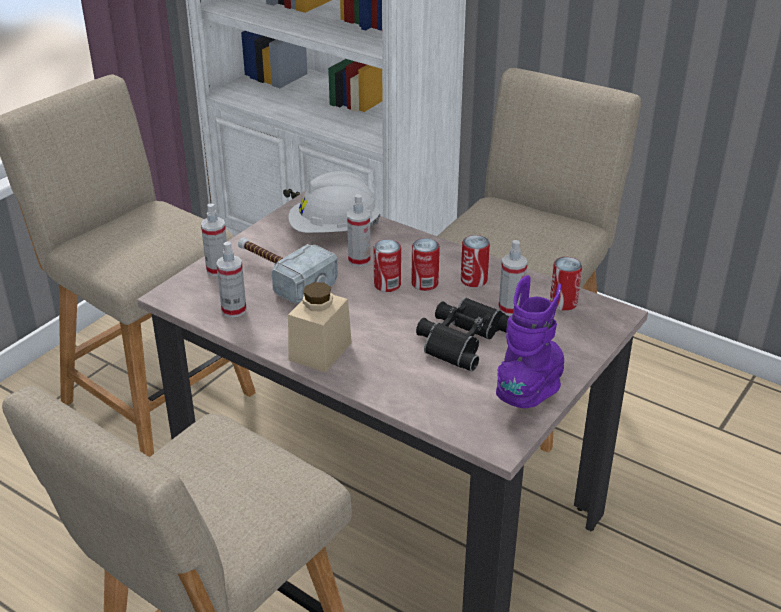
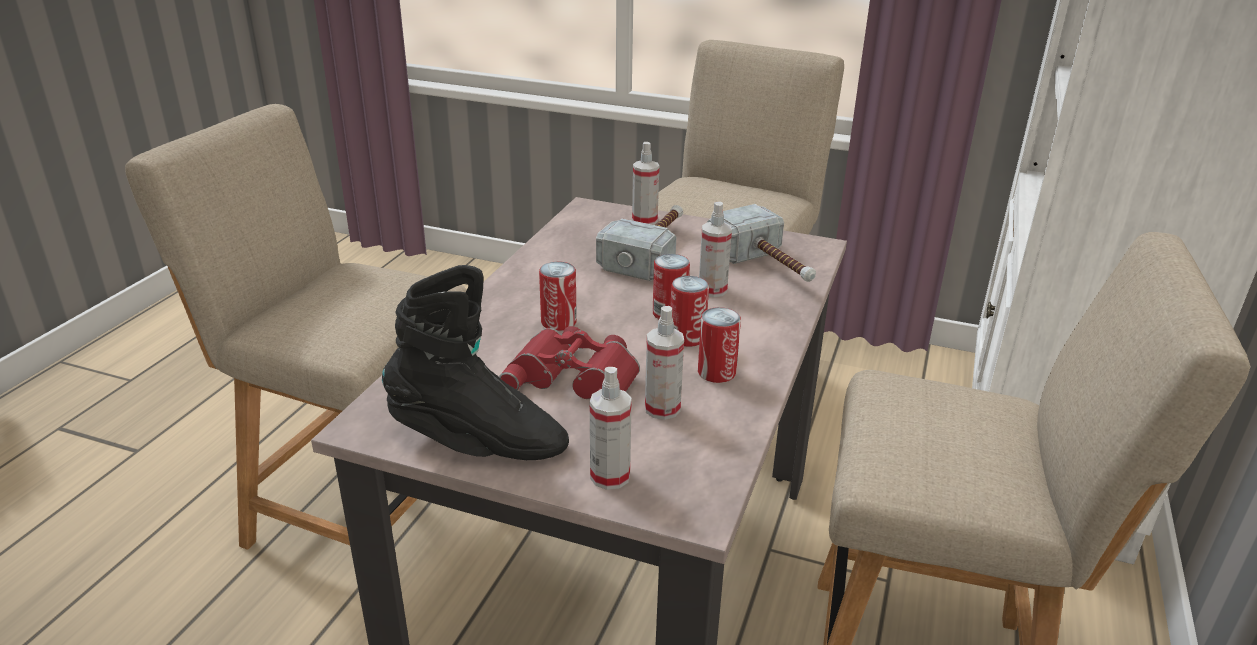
camera: 75 degrees right, 5 degrees down
(234, 310) = (576, 239): spray bottle -> spray bottle (610, 476)
(320, 351) = (519, 292): beige jar -> none
(334, 230) = (766, 267): white hard hat -> hammer
(461, 338) = (576, 376): black binoculars -> red binoculars
(532, 390) = (478, 442): purple boot -> black boot
(563, 303) = (701, 455): can -> can (558, 322)

